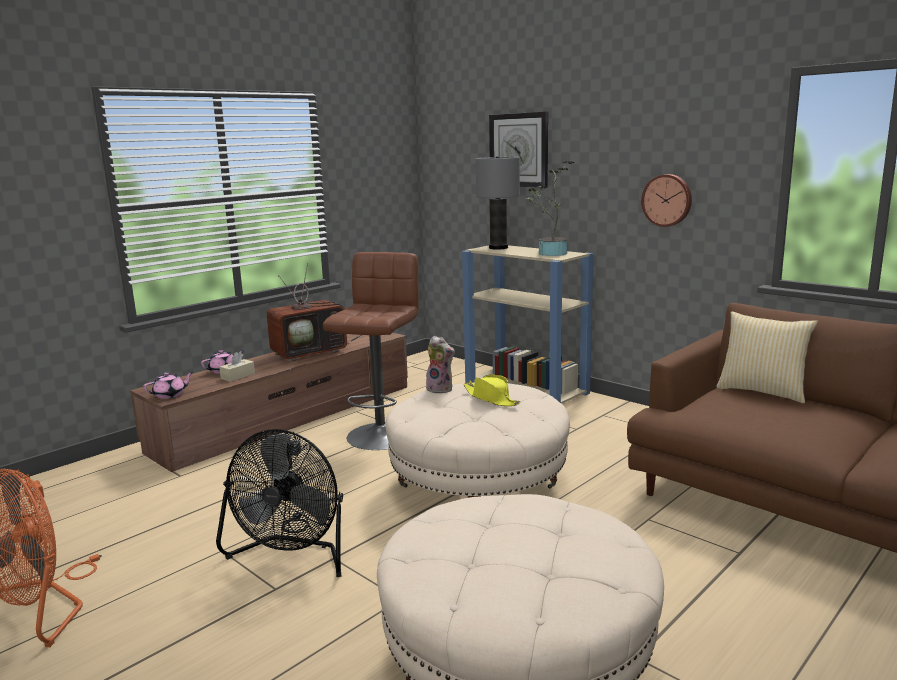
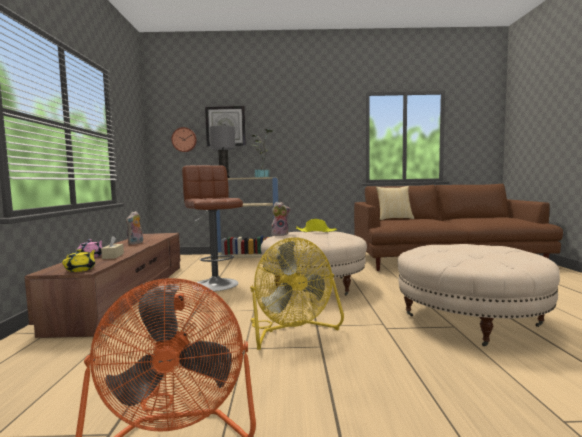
camera: 45 degrees left, 10 degrees down
(170, 395) = (81, 269): pink teapot -> yellow teapot
(290, 552) = (288, 333): black fan -> yellow fan
(310, 352) = (136, 243): television -> plush toy
(667, 200) = (315, 148): wall clock -> wall clock (184, 139)

